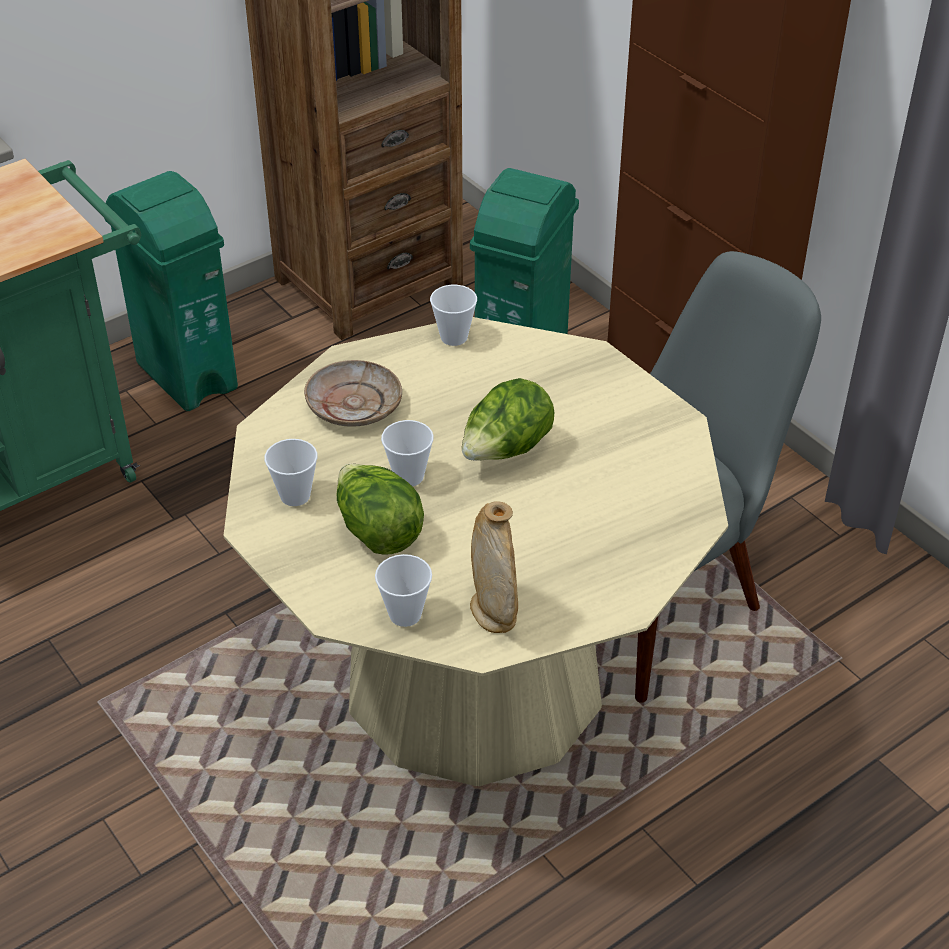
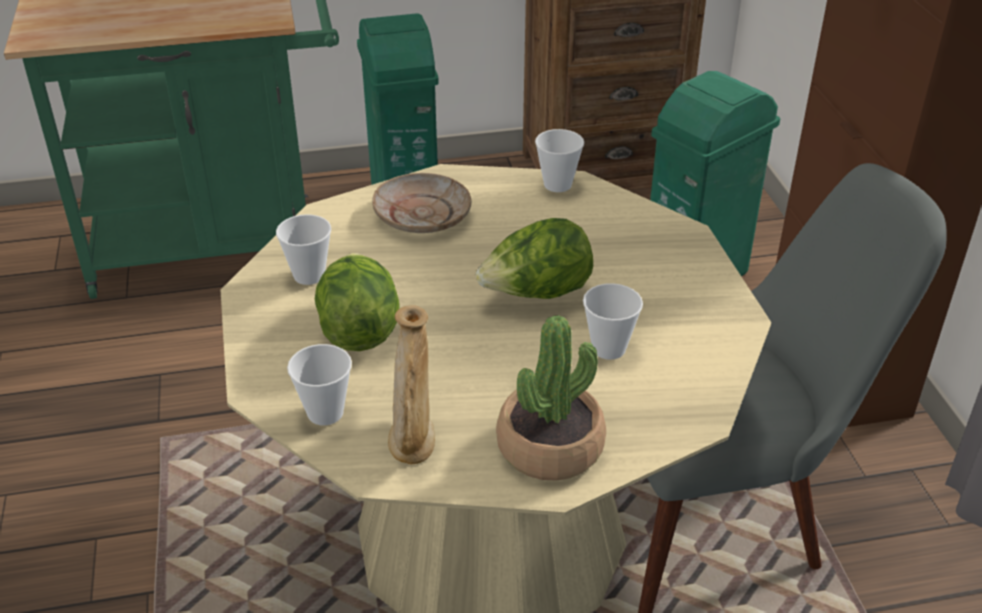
camera: 25 degrees right, 5 degrees down
(408, 476) = (425, 289): cup -> cup (608, 348)
(603, 580) = (550, 447): none -> potted plant

